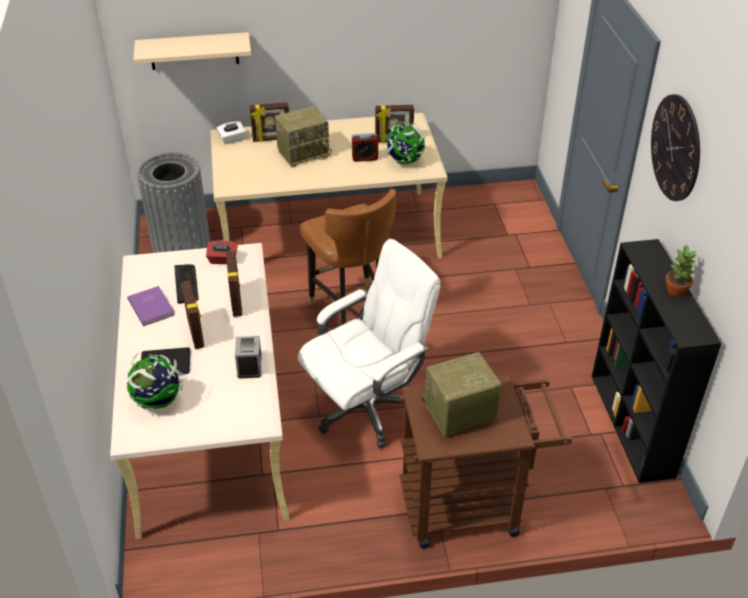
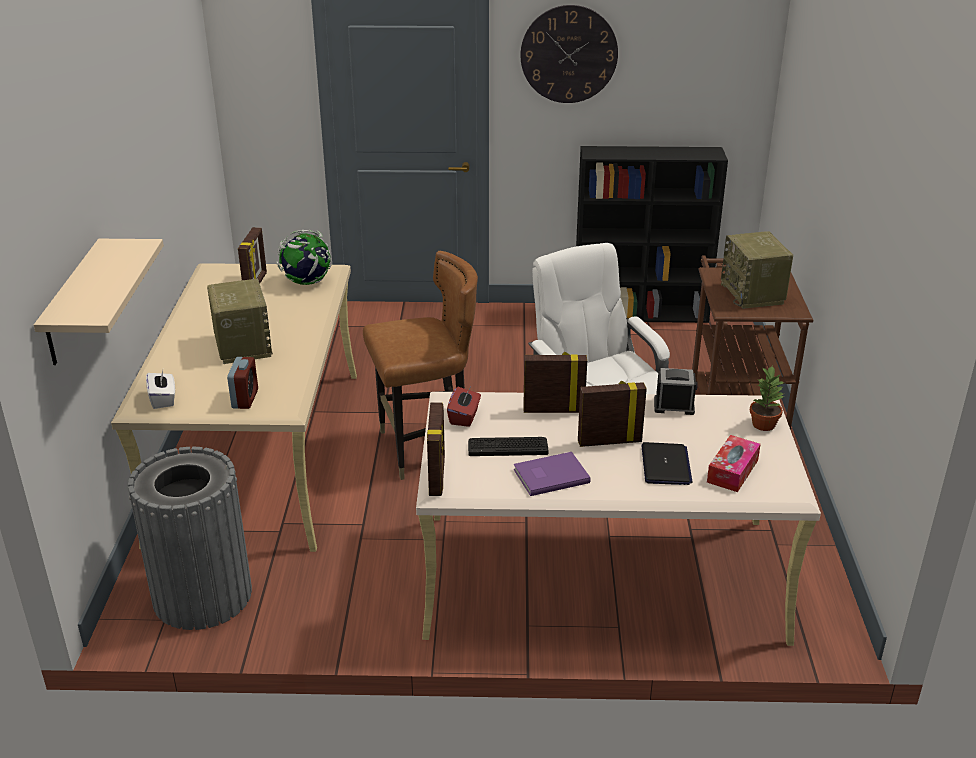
camera: 80 degrees left, 10 degrees down
(158, 401) = (732, 471): globe -> tissue box
(271, 139) = (187, 367): picture frame -> picture frame (437, 476)
(365, 158) = (283, 305): alarm clock -> alarm clock (245, 399)
(676, 290) = (654, 150): potted plant -> potted plant (763, 424)

